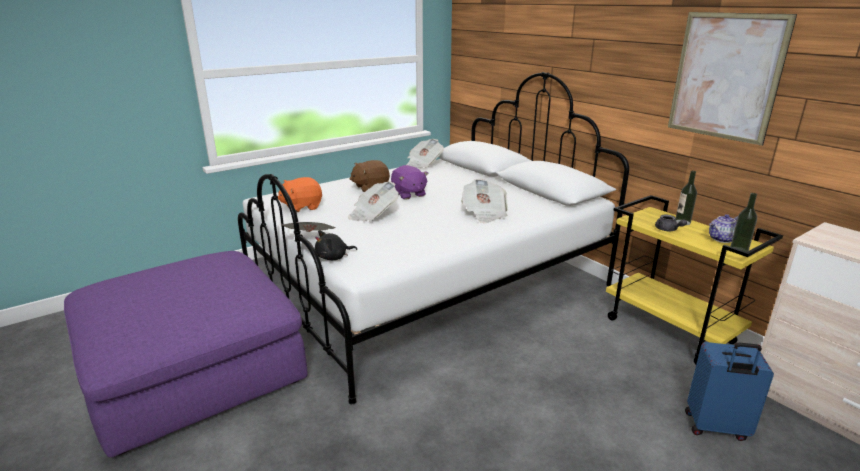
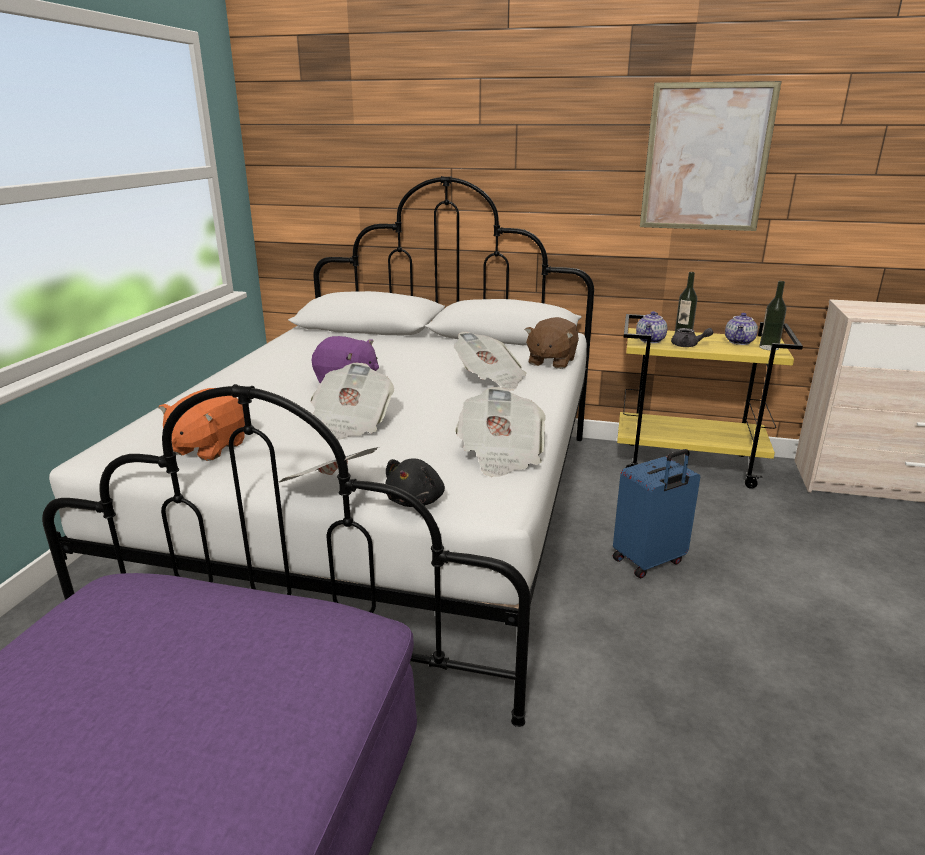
camera: 40 degrees left, 0 degrees up
(370, 187) = (269, 388): brown plush toy -> brown plush toy (551, 361)
(423, 164) = (287, 340): newspaper -> newspaper (500, 455)
(645, 219) = (651, 340): none -> teapot
(716, 427) = (836, 538): blue suitcase -> blue suitcase (649, 561)

